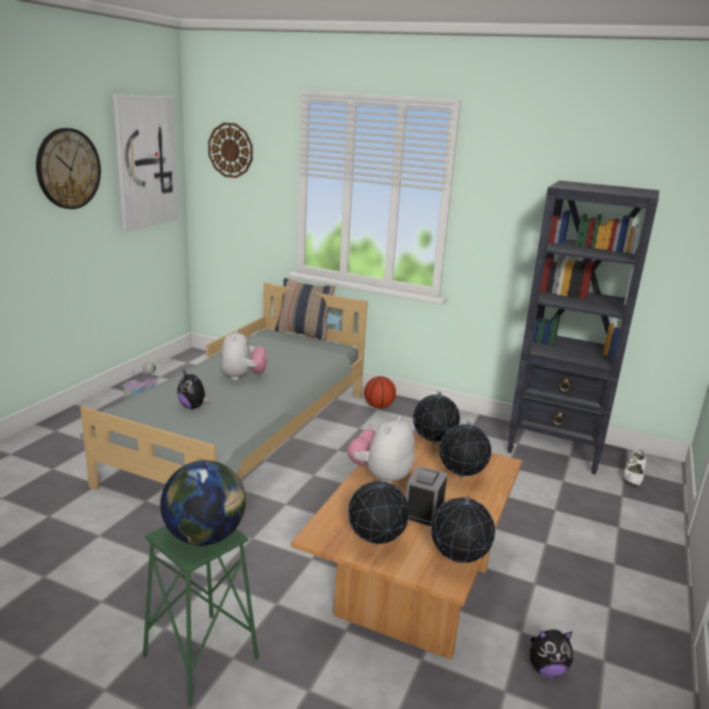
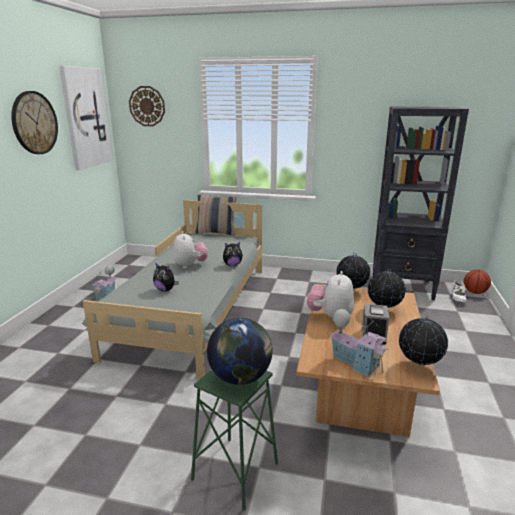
camera: 10 degrees left, 0 degrees up
(375, 544) = (356, 363): globe -> toy house
(379, 406) = (276, 277): basketball -> basketball (474, 292)
(546, 669) = (472, 430): plush toy -> plush toy (232, 265)

